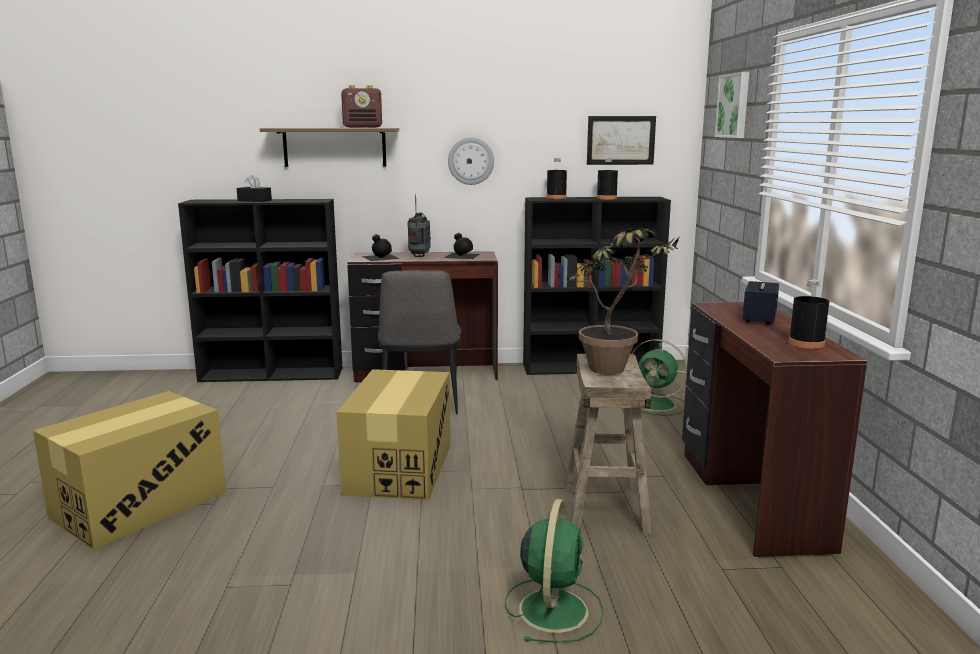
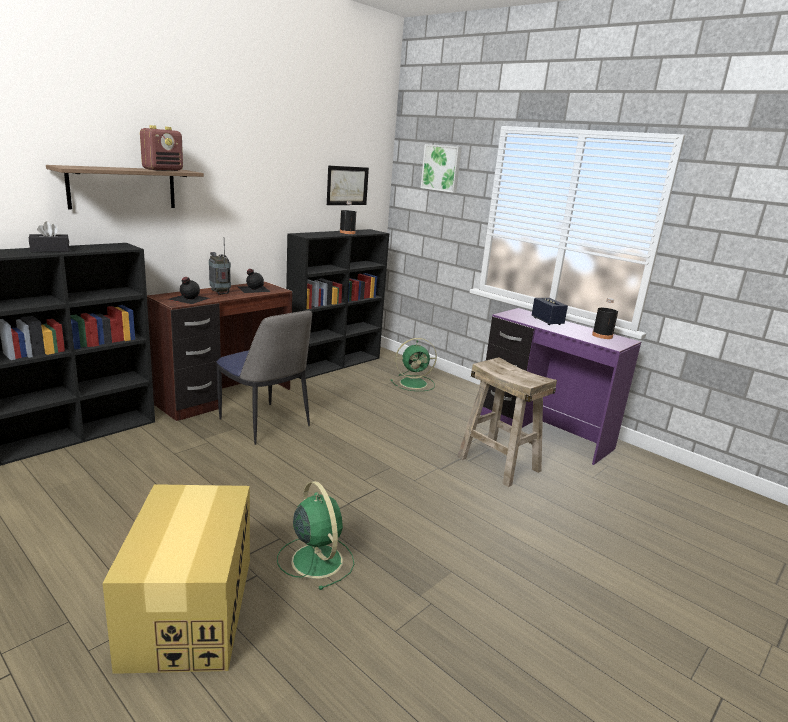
camera: 45 degrees left, 5 degrees up
(399, 468) = (344, 483): cardboard box -> none
(471, 161) = (246, 202): wall clock -> none
(553, 608) = (573, 536): green fan -> green fan (316, 559)
(556, 198) = (313, 233): black bottle -> none
(617, 372) = (517, 373): potted plant -> none
(748, 498) = (543, 432): brown desk -> purple desk

